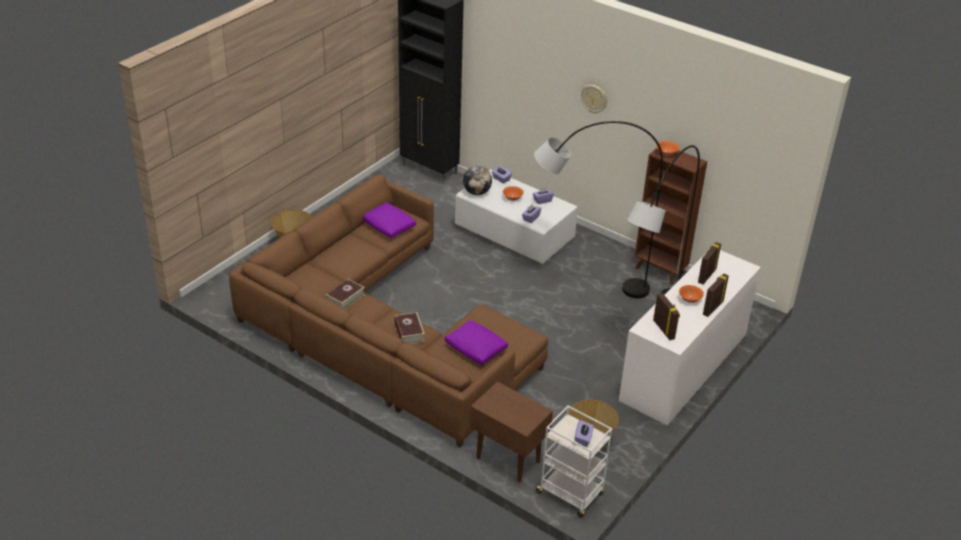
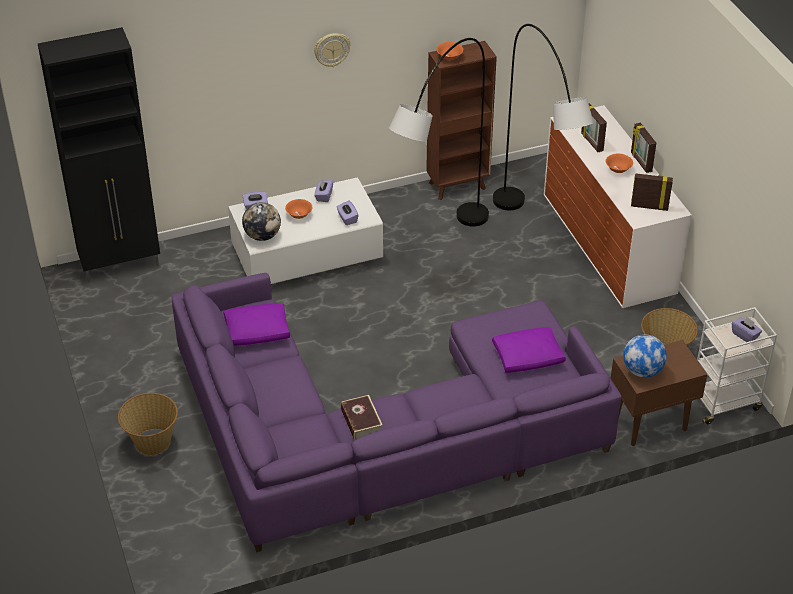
camera: 55 degrees left, 5 degrees up
(381, 331) = (380, 432): brown sofa -> purple sofa
(409, 332) = (462, 395): book -> none
(497, 400) = (642, 371): none -> globe

